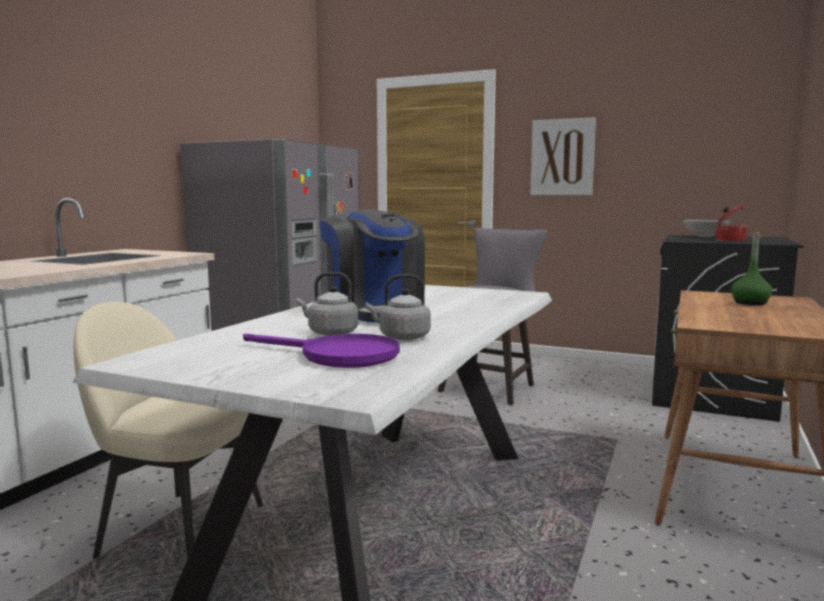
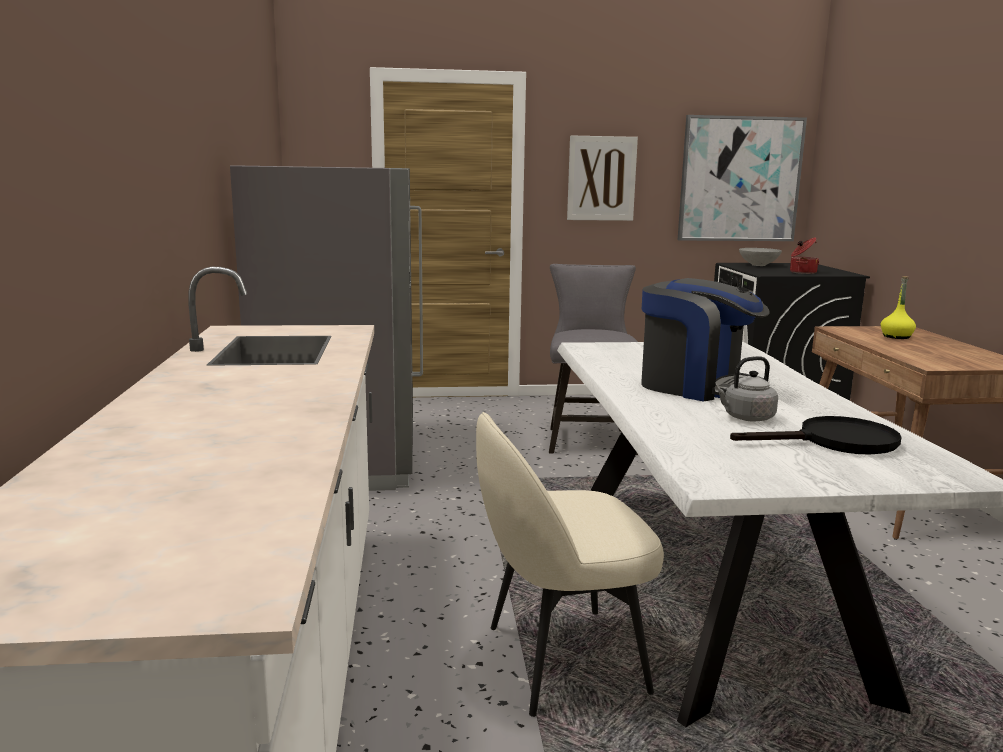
camera: 30 degrees left, 5 degrees up
(337, 355) = (835, 442): purple frying pan -> black frying pan
(401, 337) = (811, 413): grey kettle -> none
(707, 153) = (740, 179): none -> picture
(750, 303) = (896, 336): green bottle -> yellow bottle

